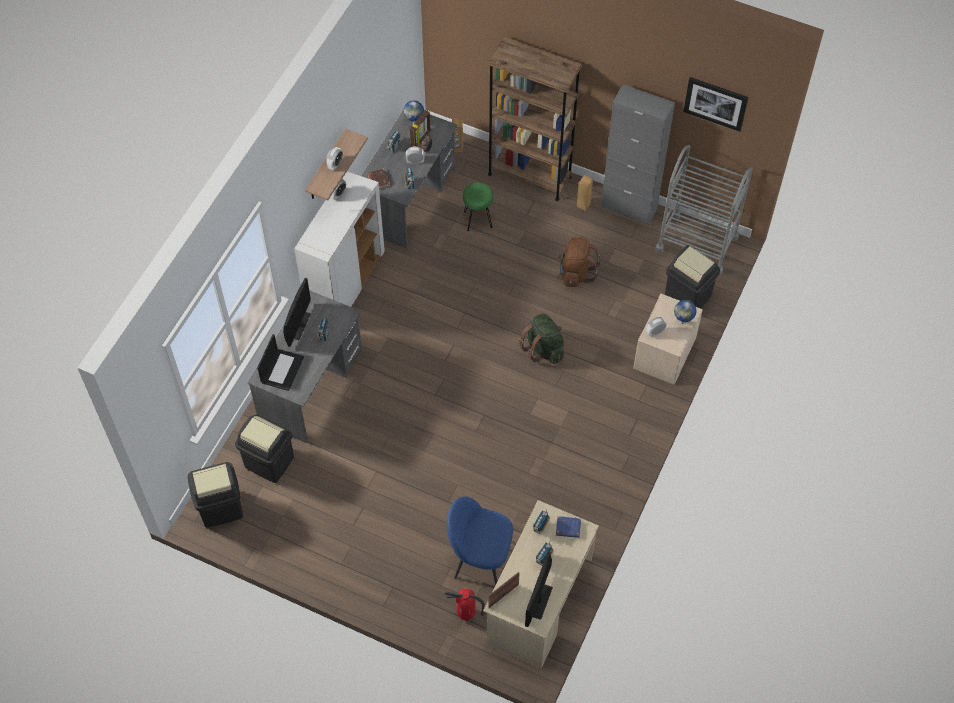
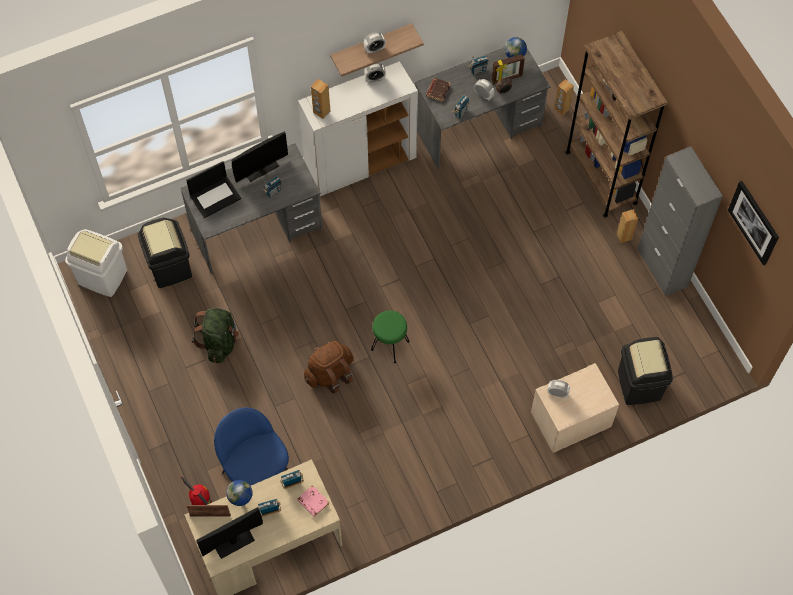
camera: 40 degrees right, 5 degrees up
(221, 508) = (102, 277): black trash can -> white trash can
(320, 244) = (321, 112): none -> brown speaker
(478, 220) = (520, 185): green stool -> green stool (389, 346)
(543, 348) = (470, 337): green backpack -> green backpack (219, 342)
(567, 528) = (312, 502): blue book -> pink book
(575, 272) = (560, 292): brown backpack -> brown backpack (330, 374)
(683, 322) = (590, 403): globe -> globe (242, 501)
(696, 243) = (693, 343): grey cart -> none

